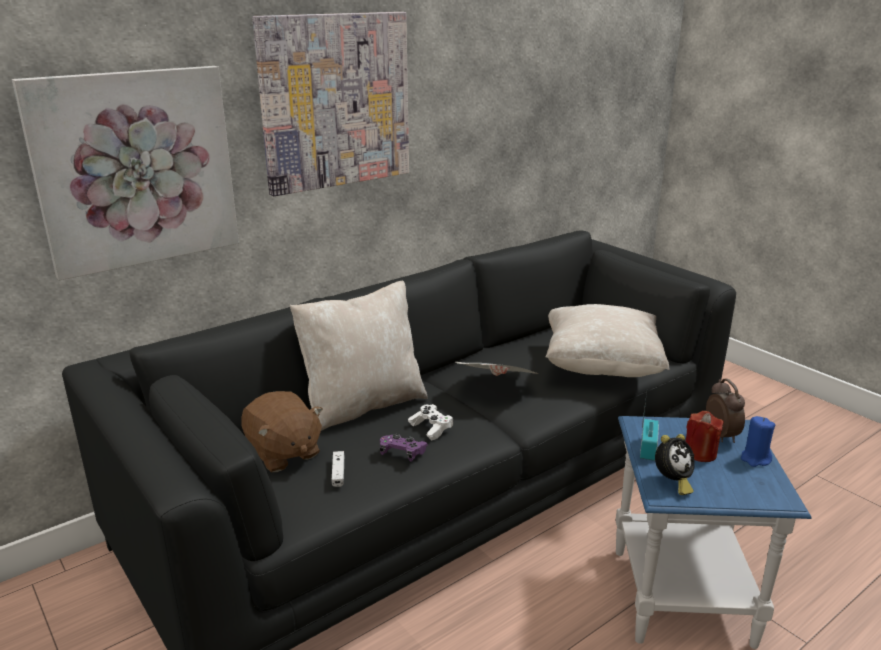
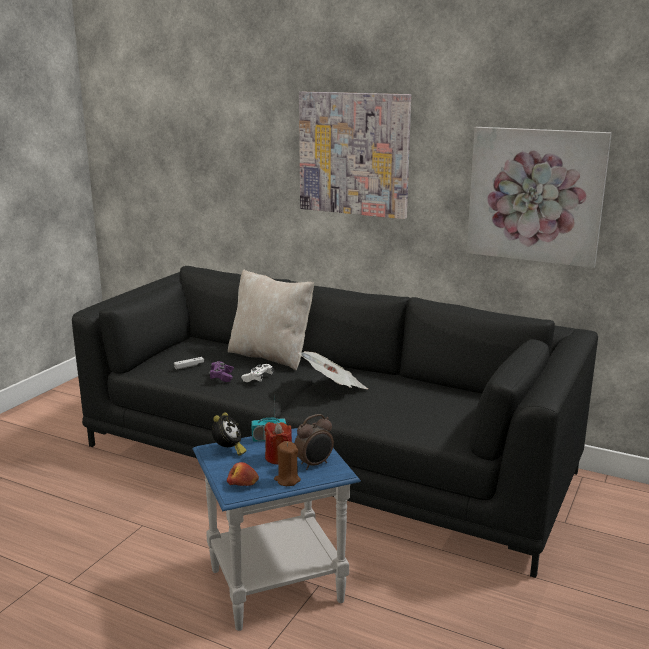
camera: 65 degrees right, 5 degrees down
(135, 169) = (232, 173): picture -> picture (535, 195)
(283, 453) = (200, 350): brown plush toy -> none
(601, 367) = (410, 417): beige pillow -> none
(672, 483) = (228, 451): alarm clock -> alarm clock turned 105 degrees counterclockwise
(755, 459) = (287, 480): blue candle -> brown candle
(759, 489) = (242, 483): none -> apple

